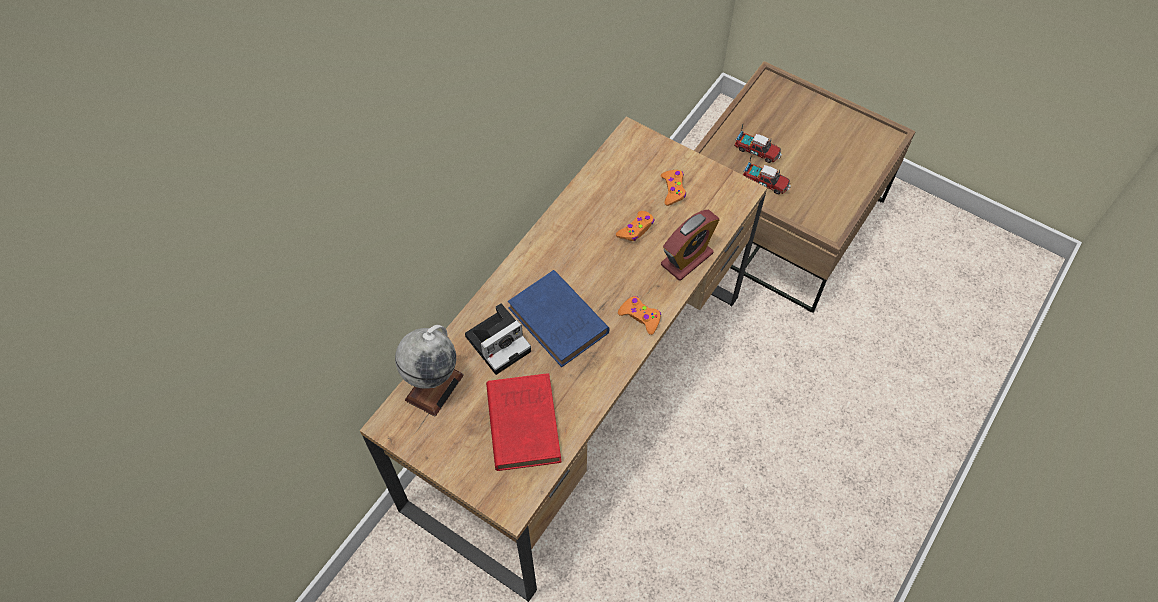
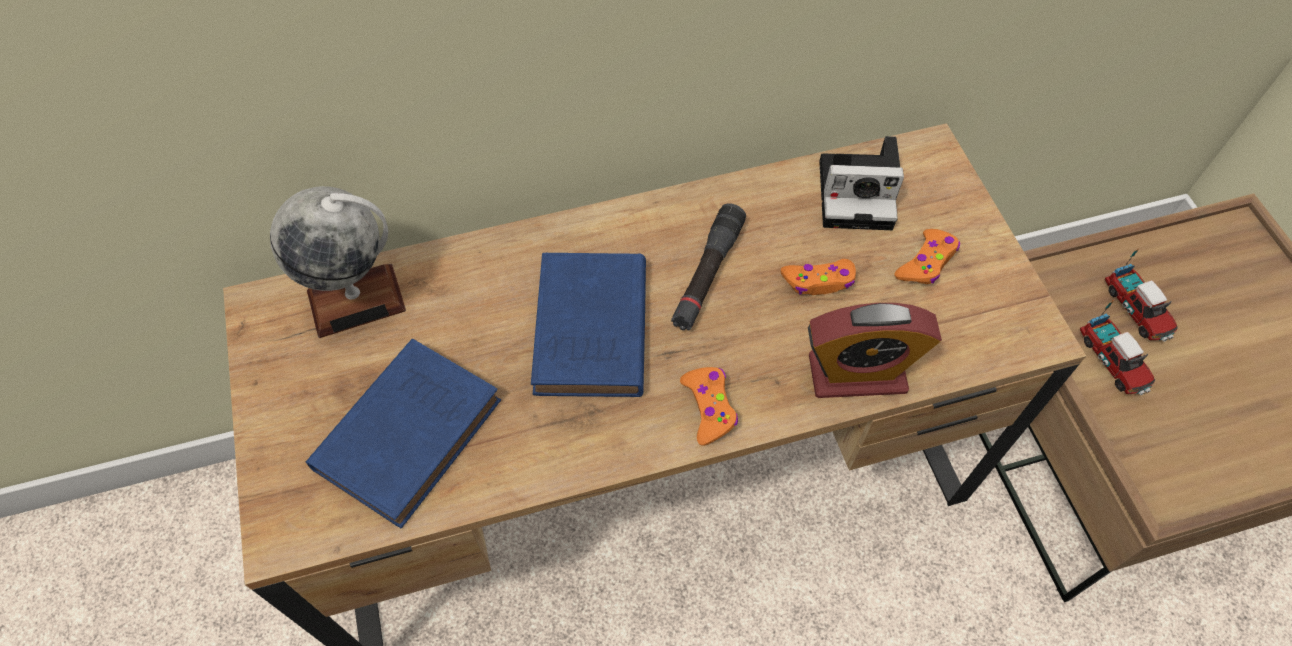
camera: 40 degrees right, 0 degrees up
(499, 342) = (490, 302): camera -> camera (859, 193)
(523, 421) = (412, 430): red book -> blue book
(585, 260) = (707, 274): none -> black flashlight

